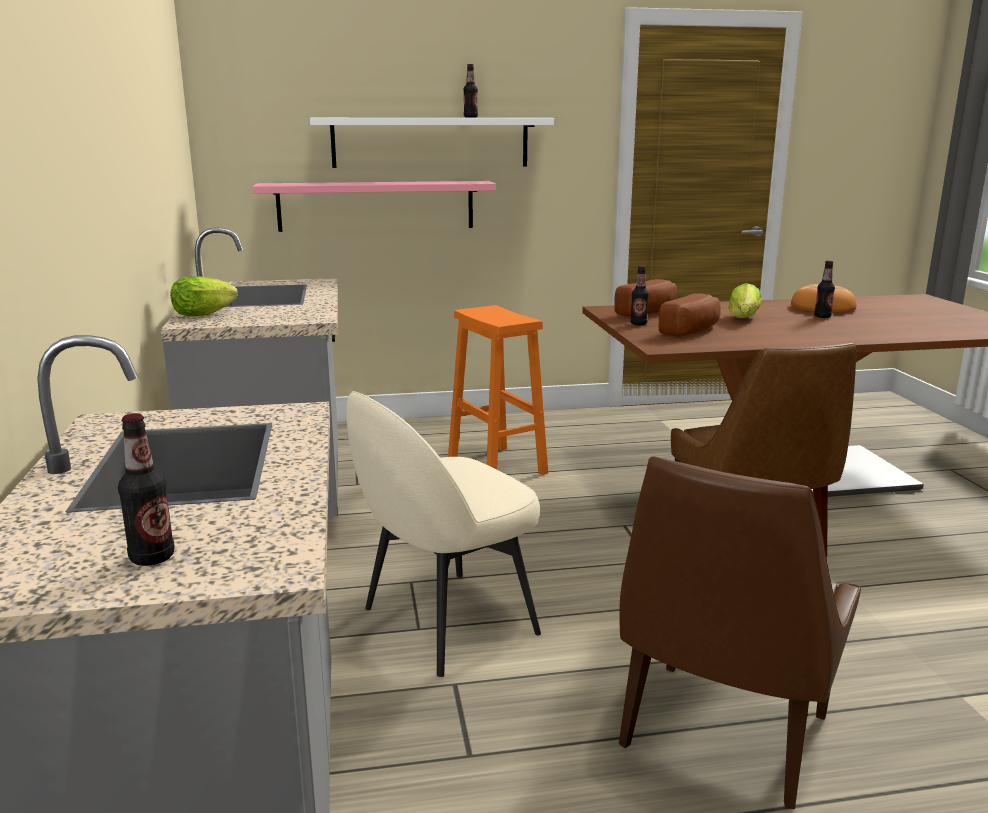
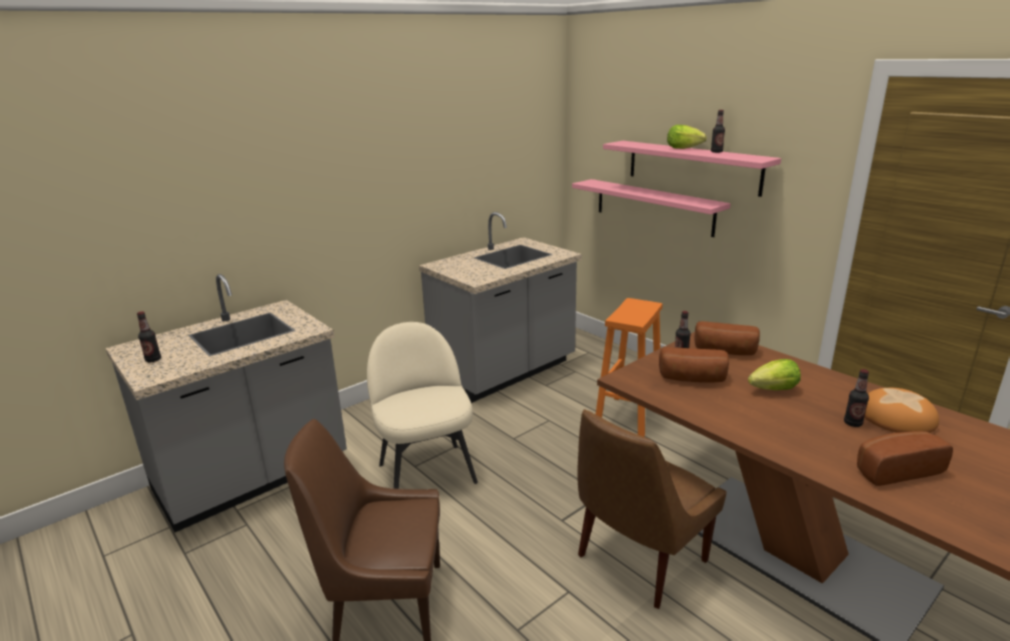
camera: 60 degrees right, 5 degrees up
(202, 314) = (454, 261): lettuce -> lettuce (683, 148)
(430, 142) = (692, 167): white shelf -> pink shelf
(445, 622) = (426, 471): beige chair -> beige chair turned 45 degrees clockwise
(899, 325) = (894, 469): none -> bread

